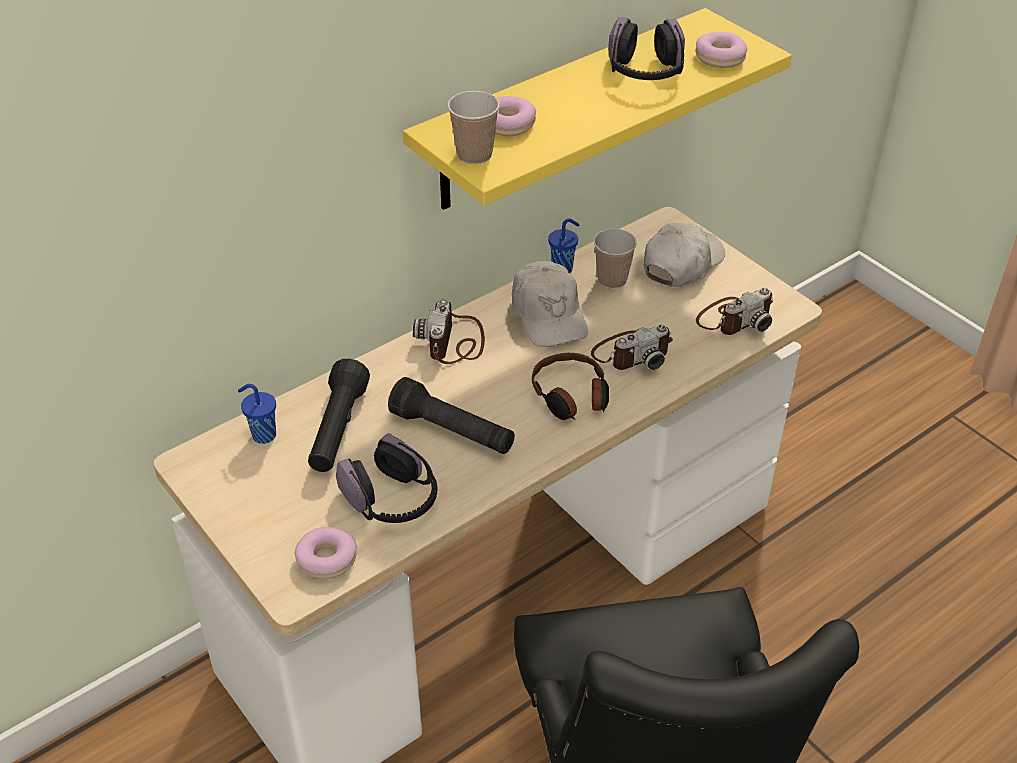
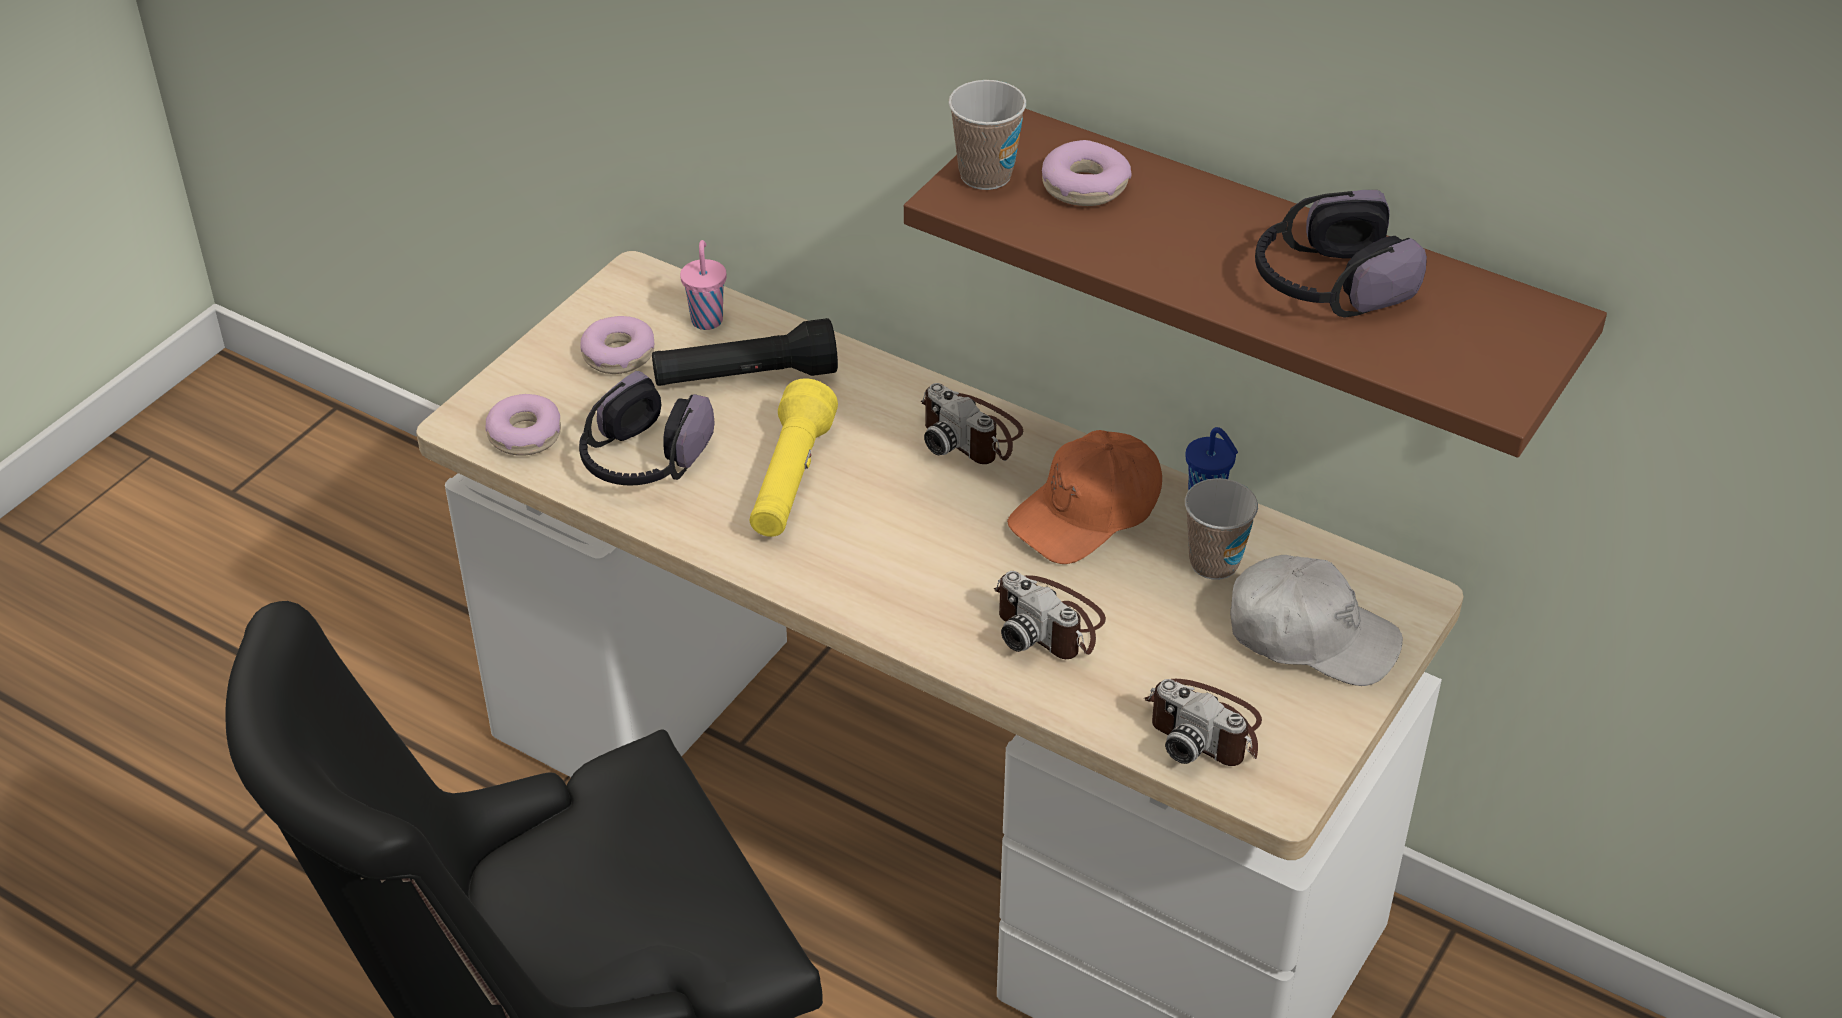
camera: 70 degrees right, 0 degrees up
(262, 435) = (707, 319): blue cup -> pink cup
(453, 432) = (790, 481): black flashlight -> yellow flashlight
(454, 342) = (971, 433): camera -> camera turned 120 degrees counterclockwise
(549, 315) = (1087, 513): white cap -> orange cap
(562, 111) = (1284, 272): yellow shelf -> brown shelf
(571, 396) = (919, 579): headphones -> none
(720, 57) = (1440, 355): donut -> donut (619, 354)

